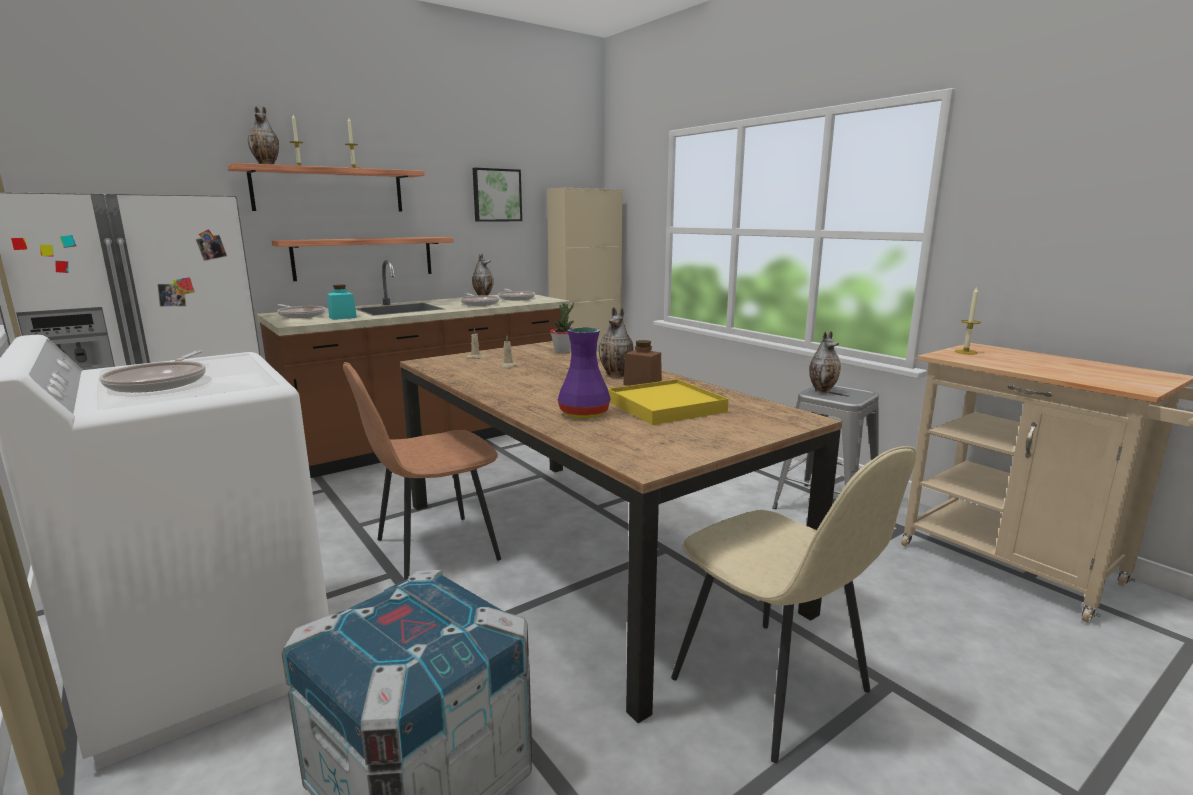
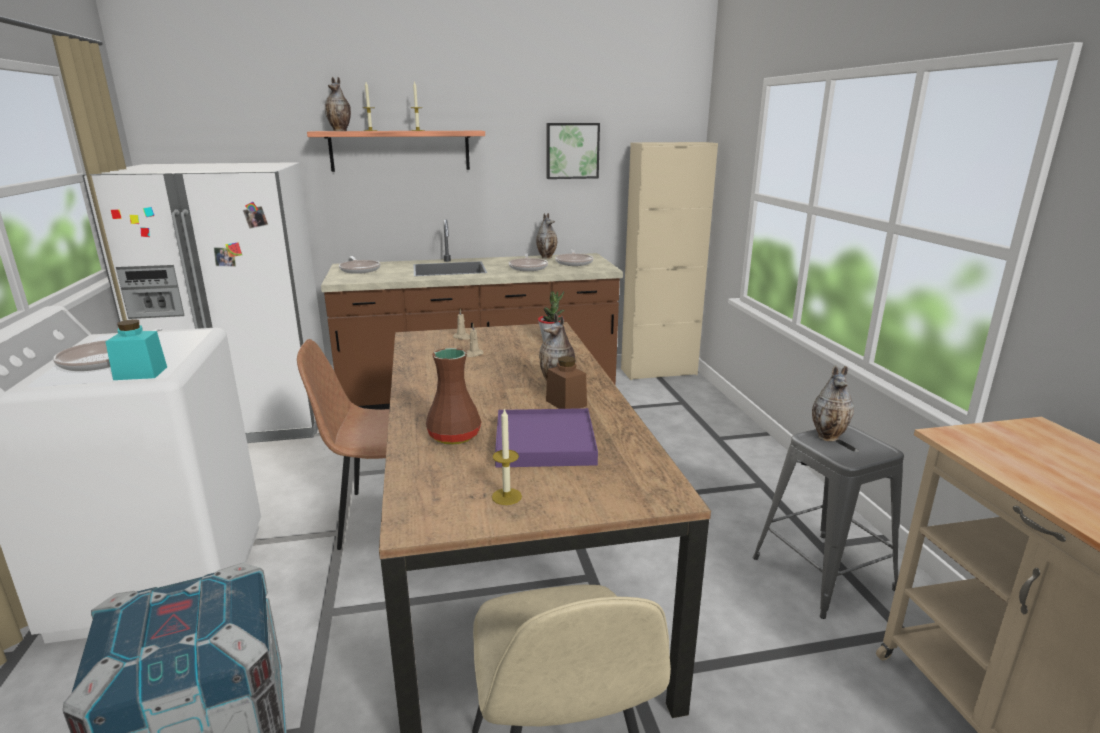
camera: 25 degrees right, 5 degrees up
(342, 317) = (386, 276): turquoise jar -> turquoise jar (140, 373)
(364, 258) = (431, 215): shelf -> none
(585, 414) = (454, 437): purple vase -> brown vase
(665, 406) = (544, 442): yellow tray -> purple tray
(965, 352) = (1000, 435): candle -> candle (506, 496)

